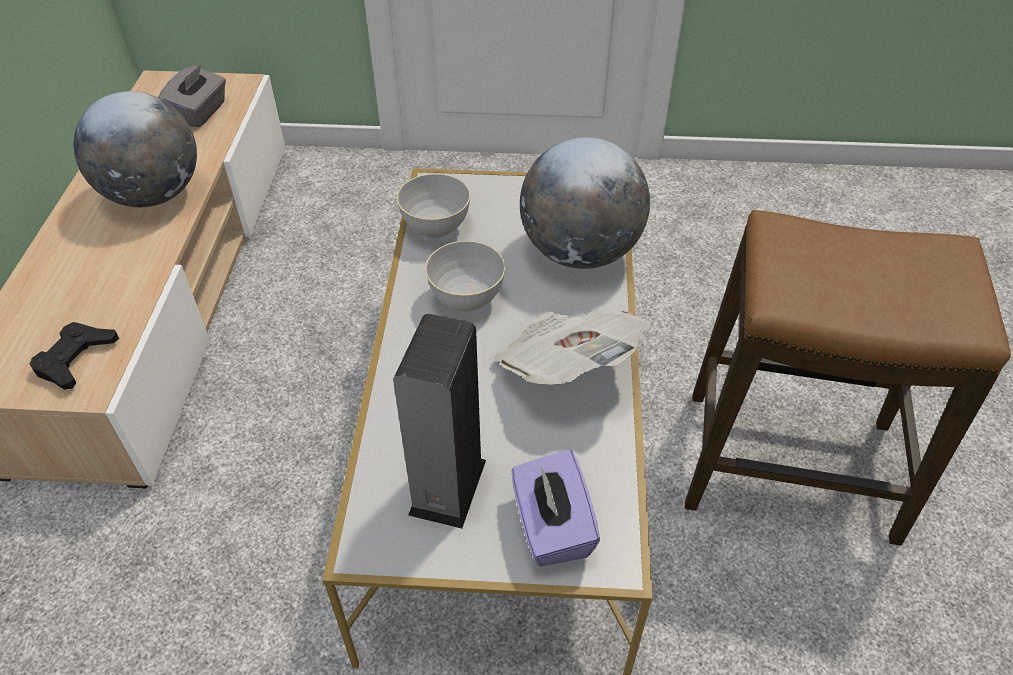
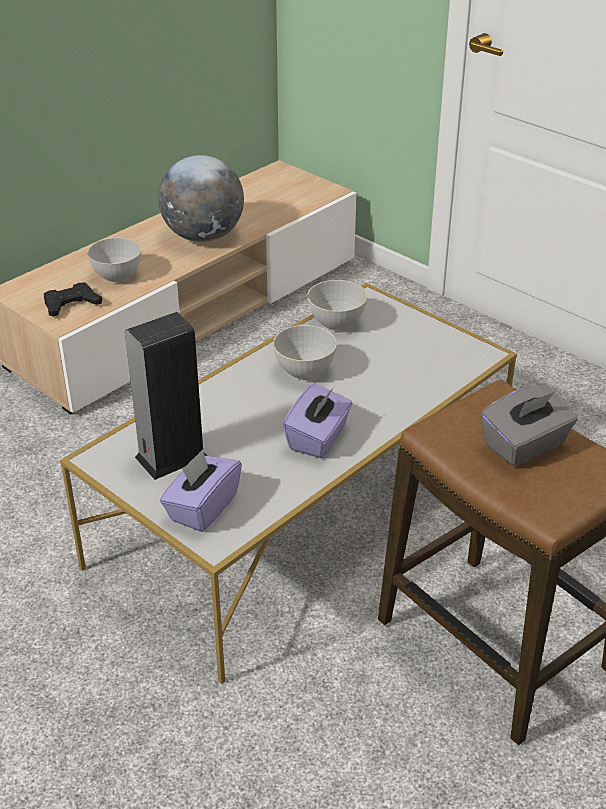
camera: 40 degrees right, 10 degrees down
(97, 292) = (117, 276): none -> grey bowl
(200, 113) = (284, 199): grey tissue box -> grey tissue box (525, 445)
(567, 367) = (318, 438): newspaper -> purple tissue box
(580, 252) = (415, 382): globe -> none

